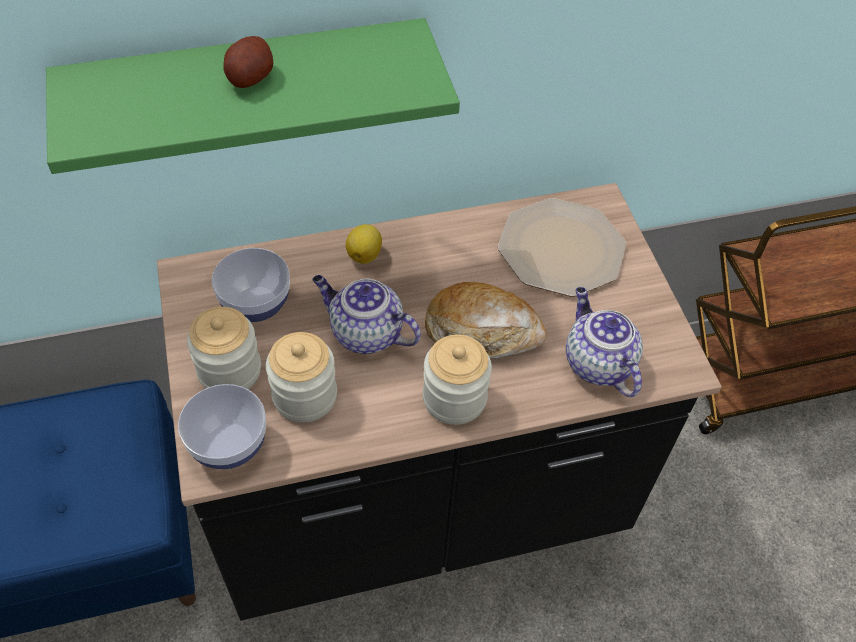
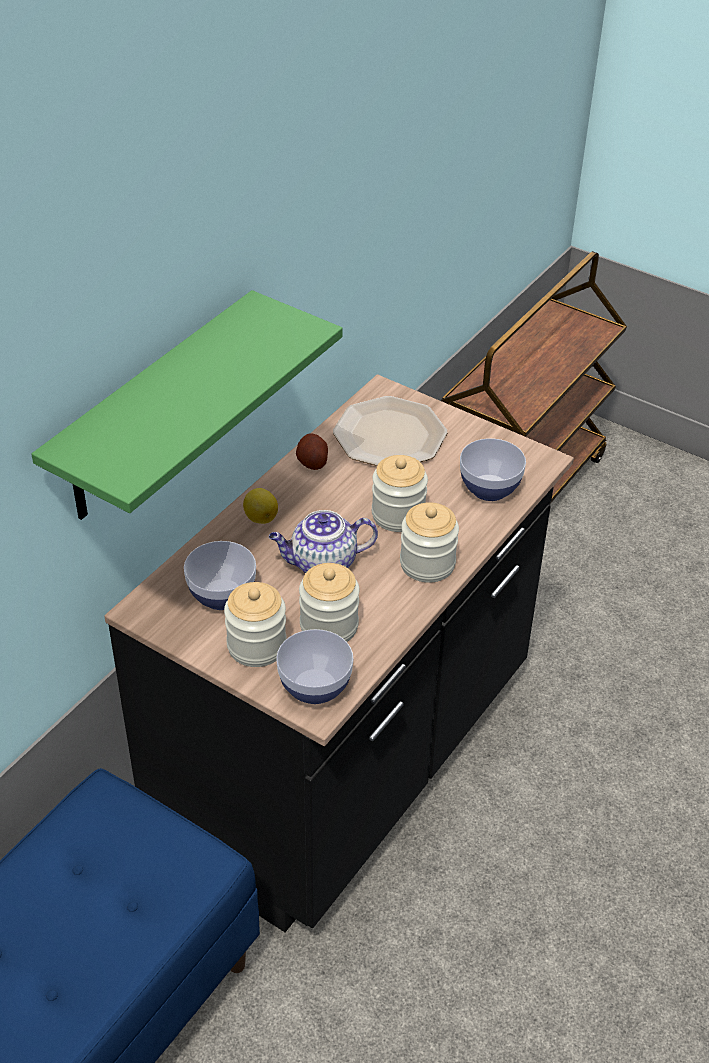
camera: 40 degrees left, 10 degrees down
(250, 77) = (190, 382): potato -> potato (312, 462)
(482, 331) = (398, 515): bread -> jar
(596, 363) = (489, 488): teapot -> bowl

